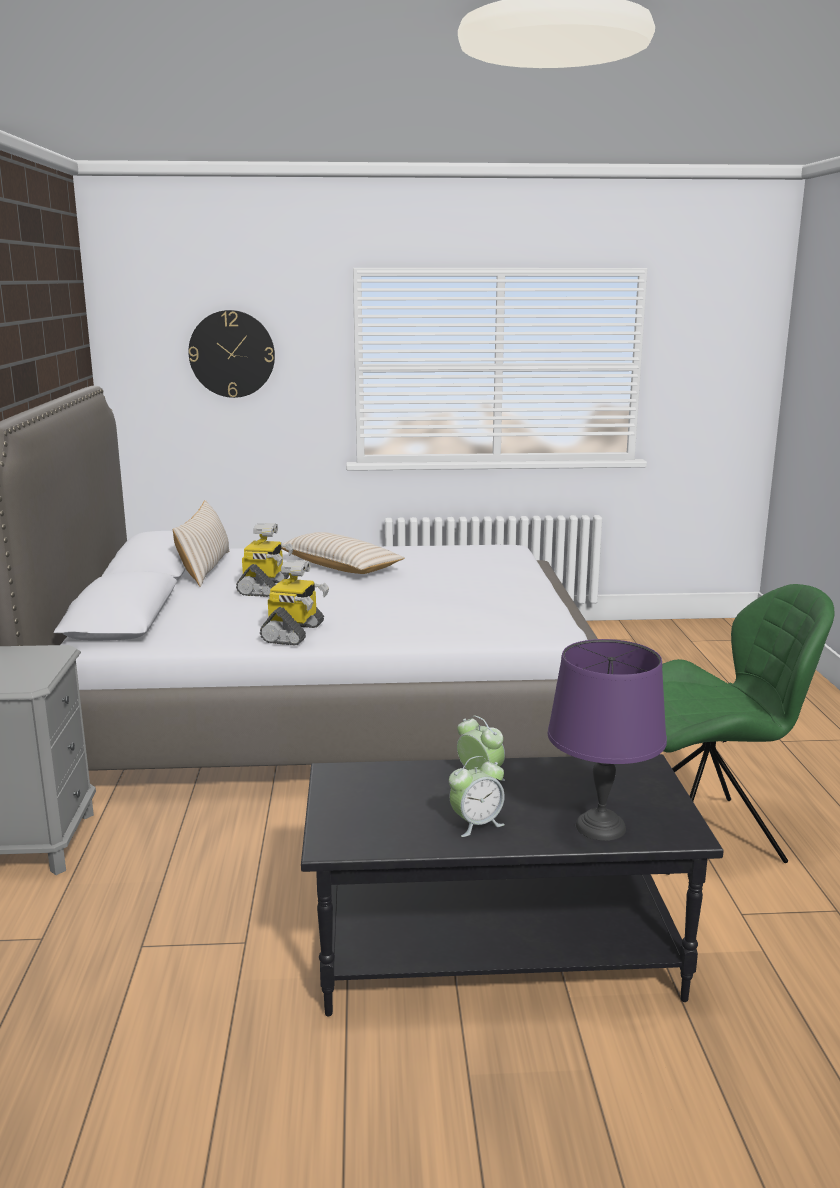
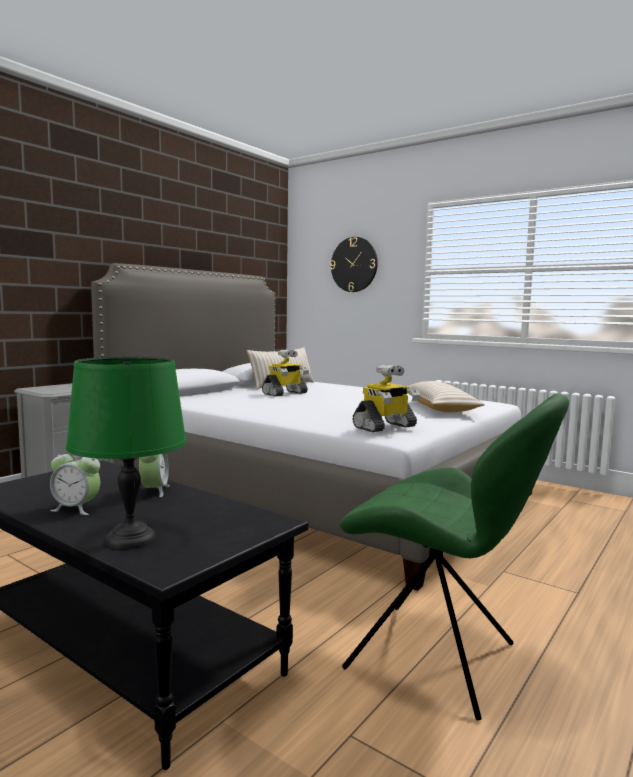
camera: 40 degrees right, 10 degrees down
(294, 633) = (238, 408): toy robot -> toy robot (385, 427)
(339, 566) = (353, 393): beige pillow -> beige pillow (439, 408)
(601, 827) = (130, 539): purple table lamp -> green table lamp

